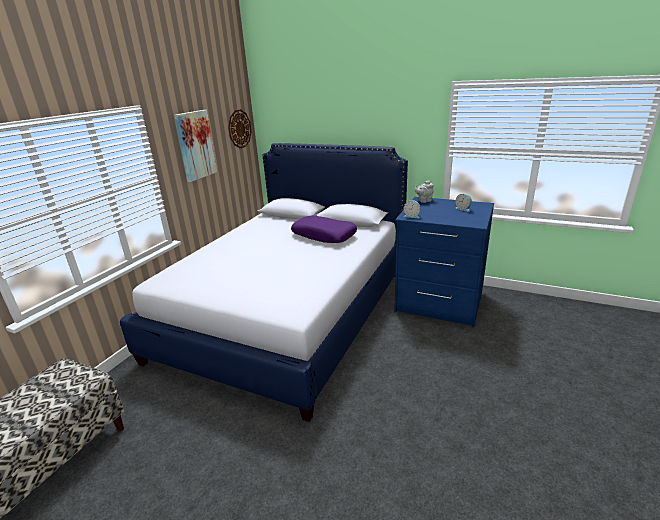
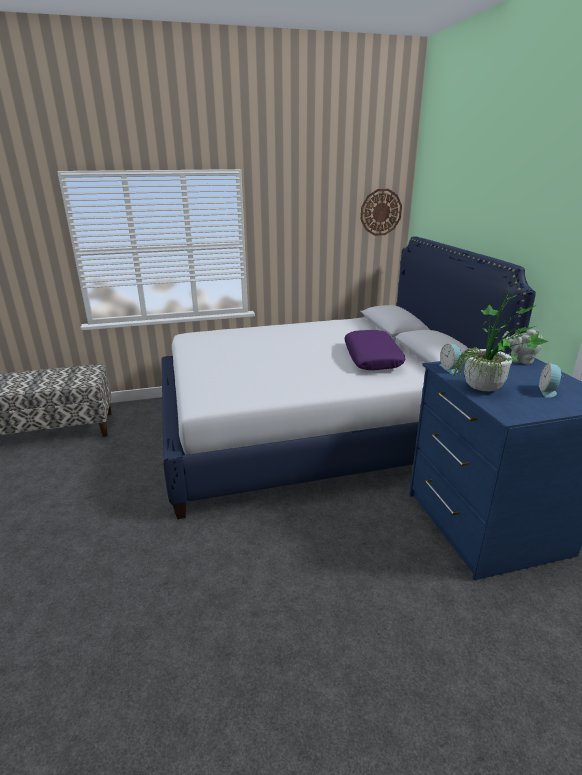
camera: 50 degrees right, 0 degrees up
(195, 145) = (305, 220): picture -> none
(449, 219) = (486, 392): none -> potted plant

